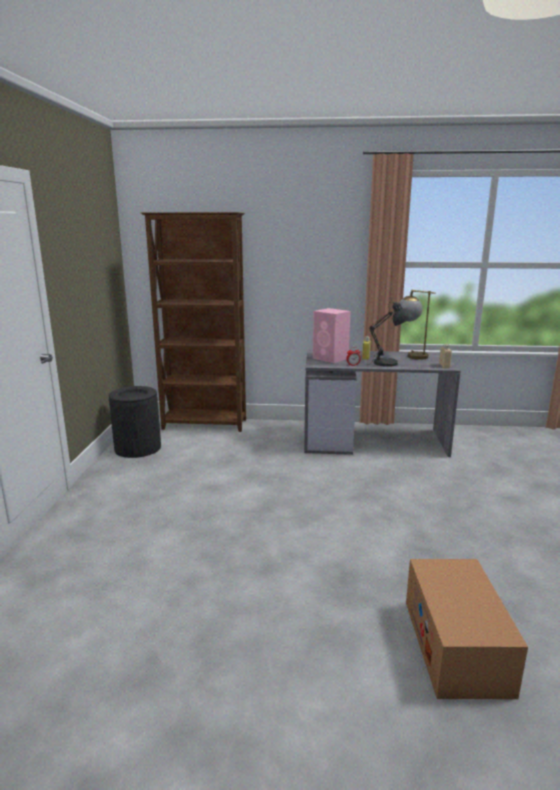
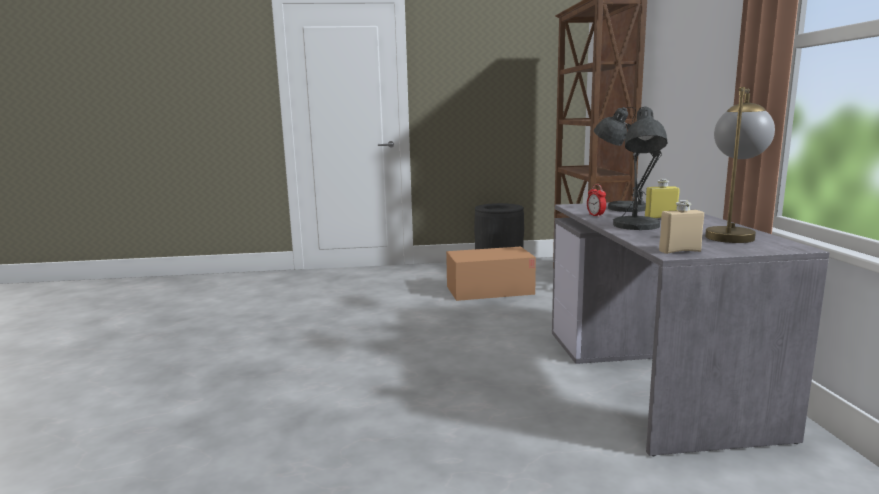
camera: 80 degrees right, 5 degrees down
(331, 358) = (622, 208): pink speaker -> grey table lamp
(456, 645) = (116, 433): cardboard box -> cardboard box (490, 290)

